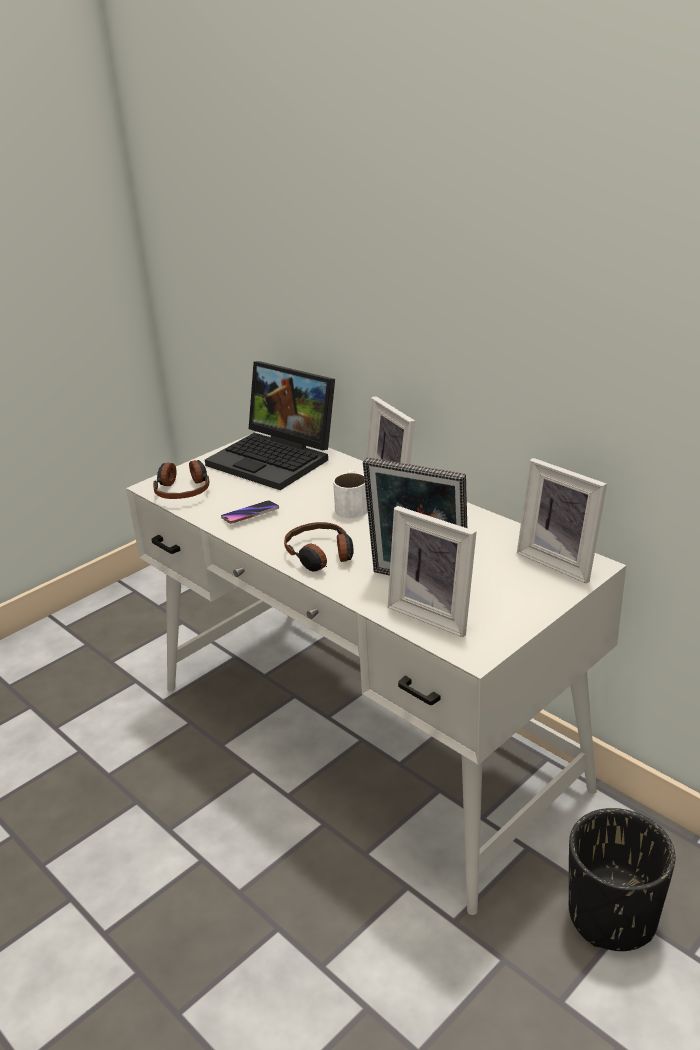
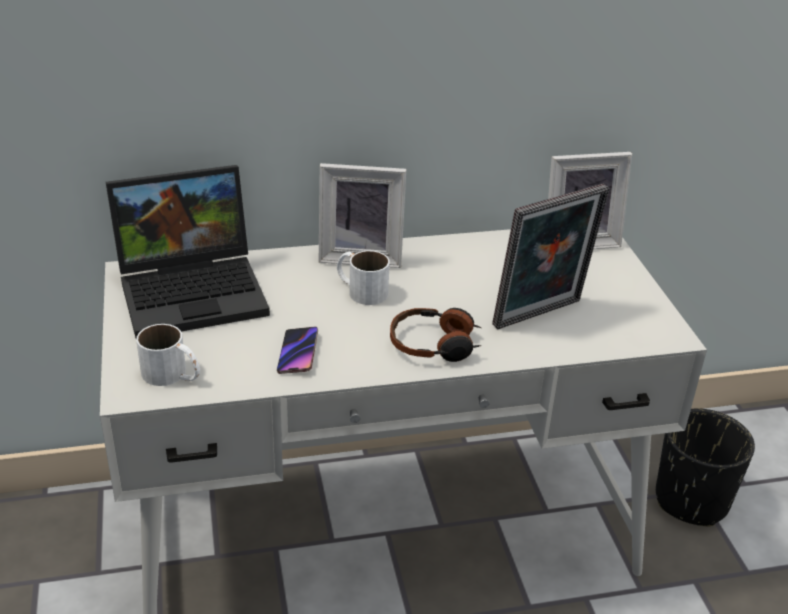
camera: 60 degrees left, 5 degrees up
(183, 490) = (173, 375): headphones -> white mug
(435, 613) = (596, 328): picture frame -> none

